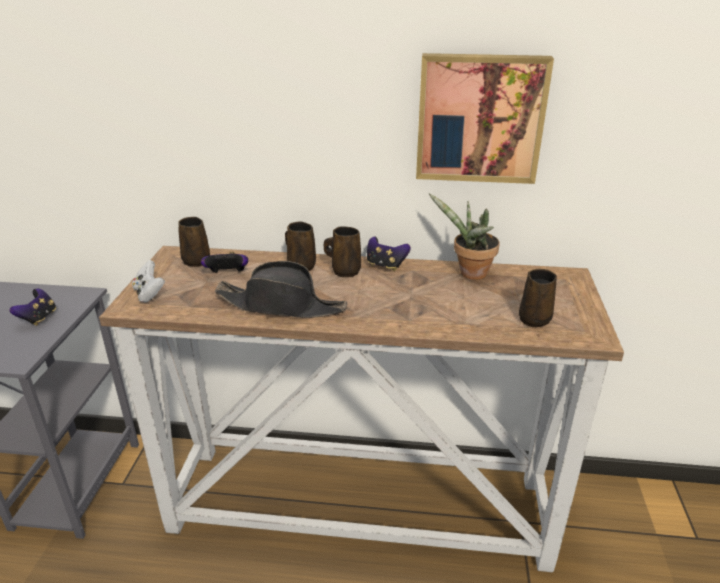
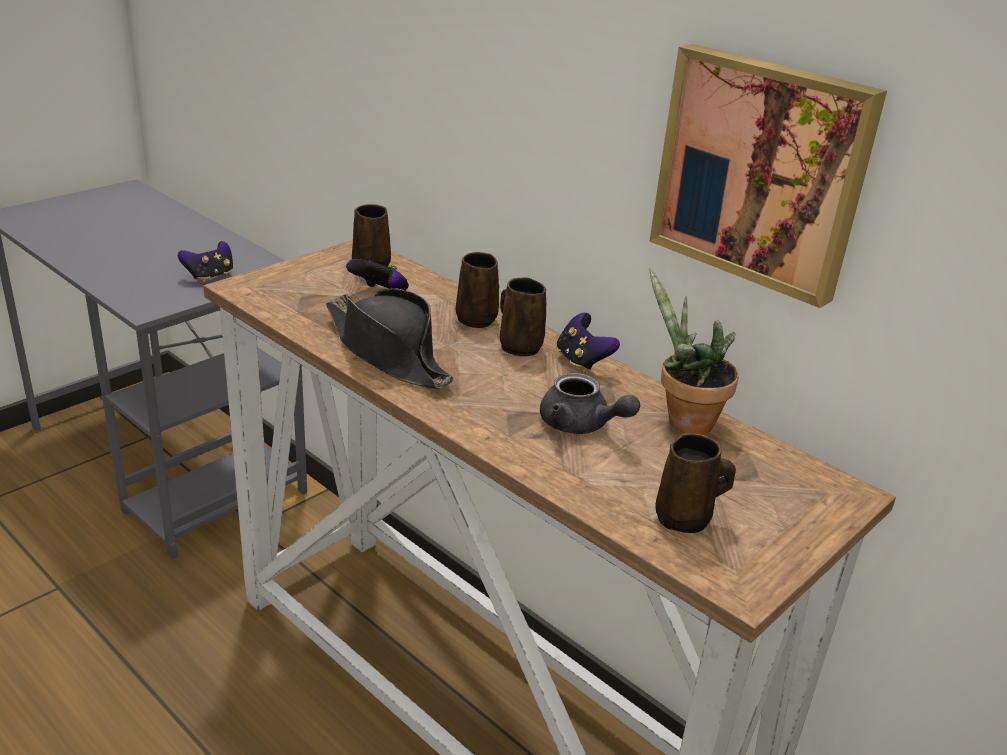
camera: 35 degrees right, 0 degrees up
(149, 294) = (277, 282): white game controller -> none
(432, 298) = (581, 425): none -> grey teapot

